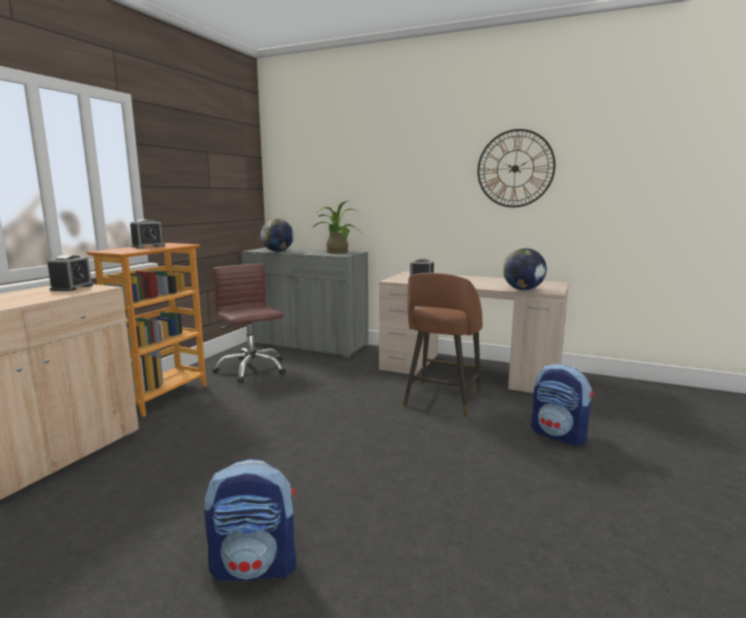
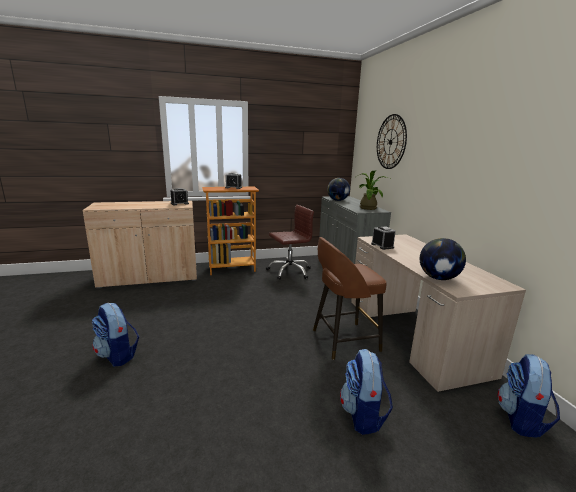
camera: 50 degrees right, 5 degrees up
(251, 369) = (289, 271): brown office chair -> brown office chair turned 45 degrees clockwise
(515, 168) = (501, 154): wall clock -> wall clock (390, 142)
(607, 386) = (521, 419): none -> backpack

